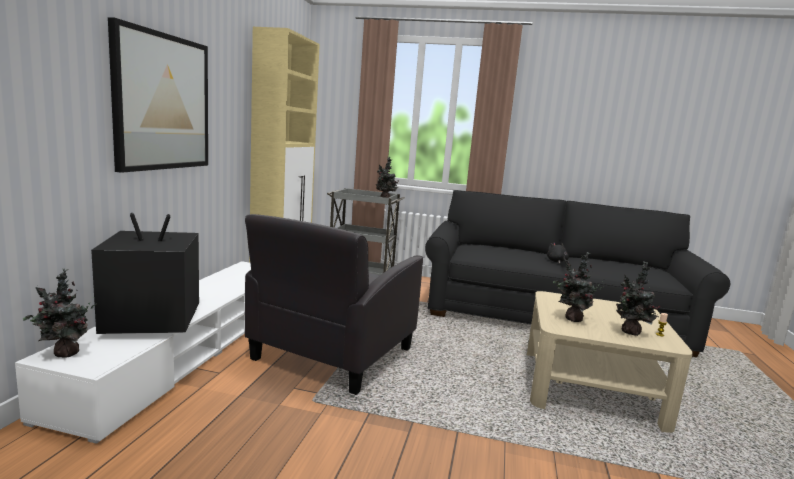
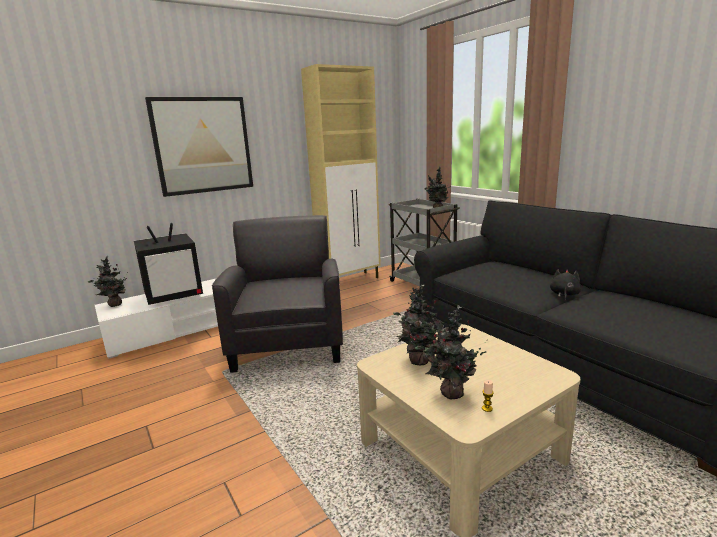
camera: 45 degrees right, 5 degrees up
(151, 323) = (174, 295): television -> television turned 120 degrees clockwise
(332, 354) = (289, 343): black armchair -> black armchair turned 105 degrees clockwise

